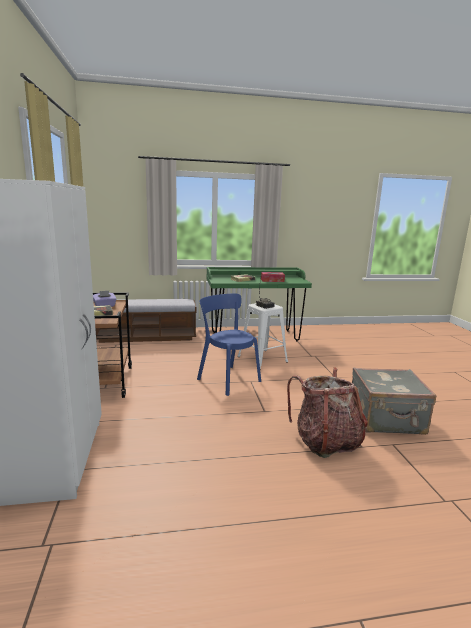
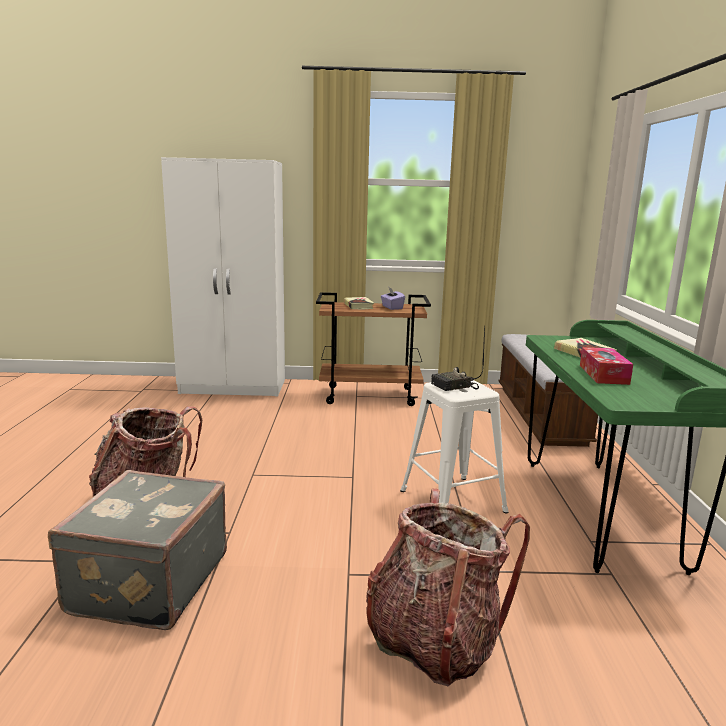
camera: 100 degrees right, 0 degrees up
(227, 379) = (365, 460): blue chair -> none
(354, 363) = (434, 640): none -> backpack

